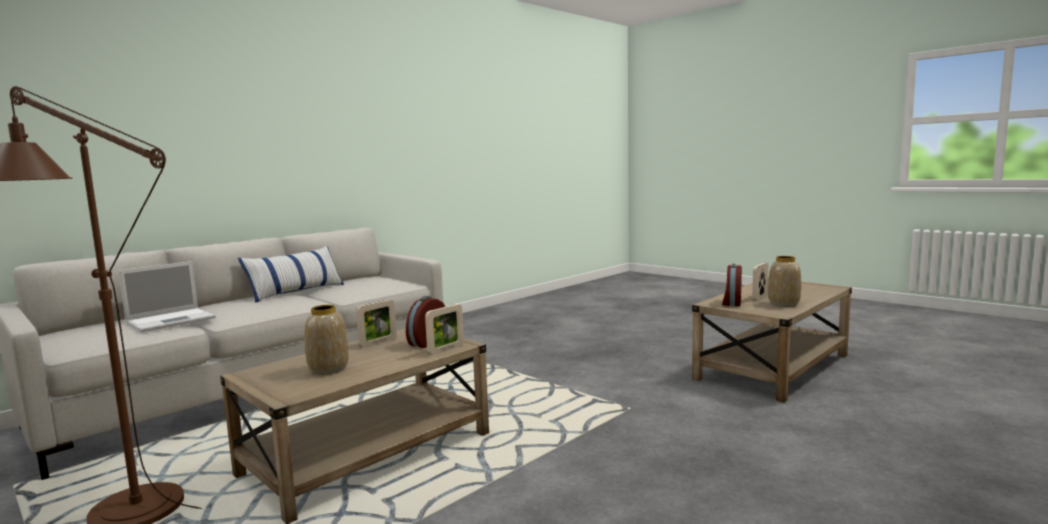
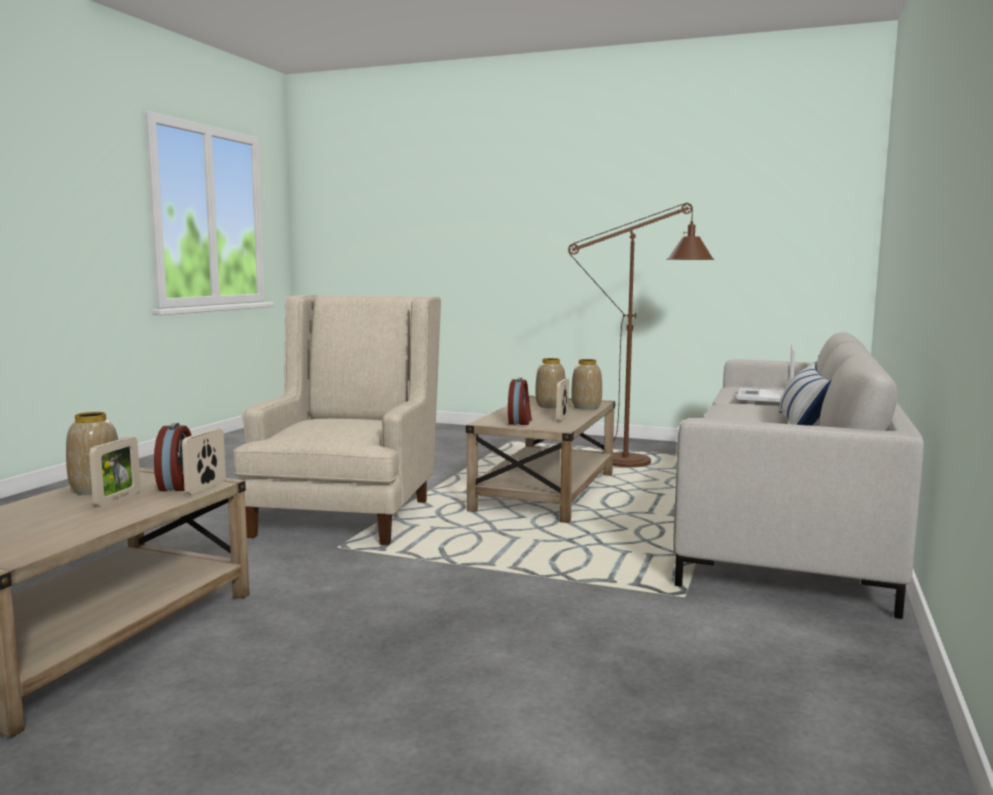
camera: 155 degrees right, 0 degrees up
(298, 362) = (586, 407): none -> vase
(446, 350) = (490, 419): picture frame -> picture frame (206, 488)
(610, 453) = (348, 513): none -> beige armchair

